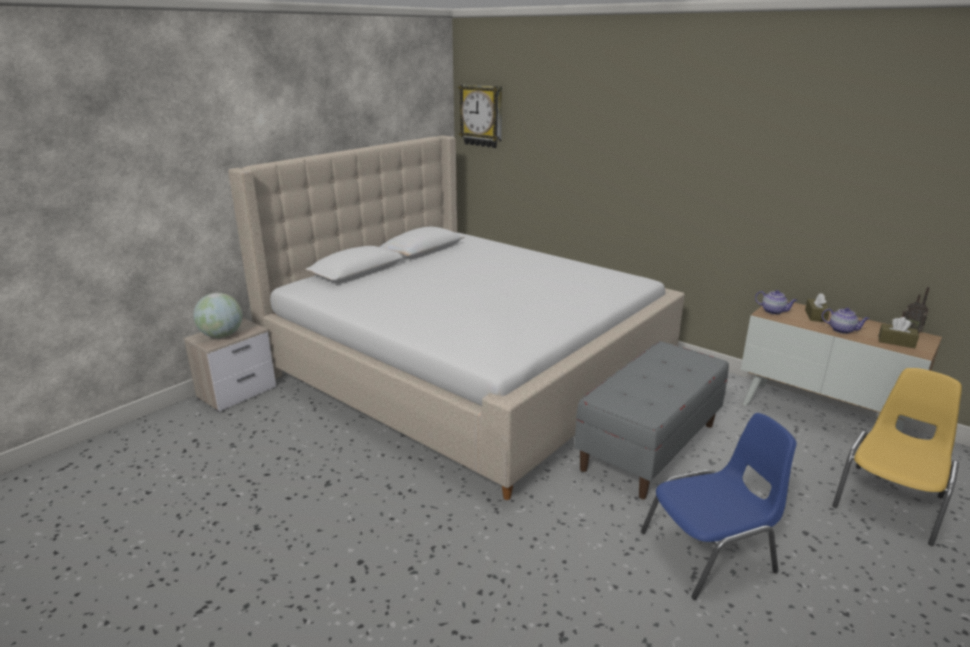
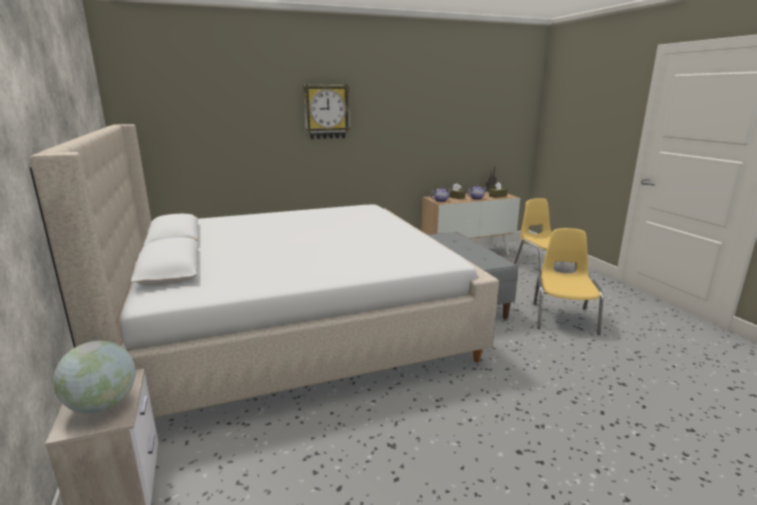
camera: 60 degrees left, 5 degrees down
(482, 115) = (146, 103): wall clock -> wall clock (326, 111)
(709, 552) = (563, 318): blue chair -> yellow chair

